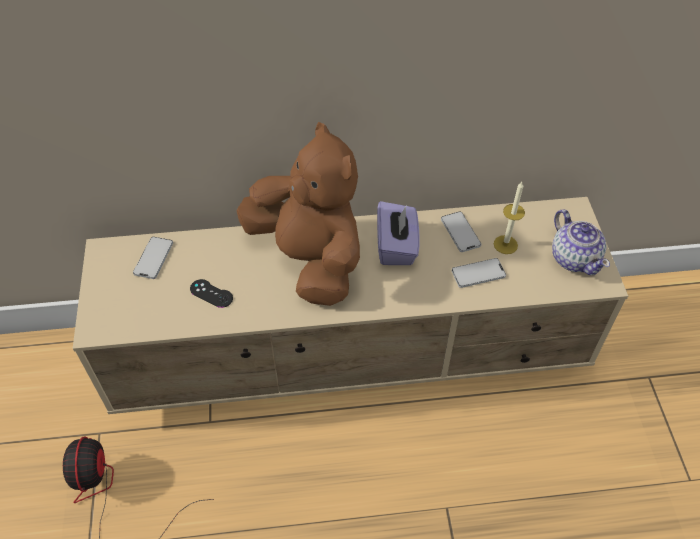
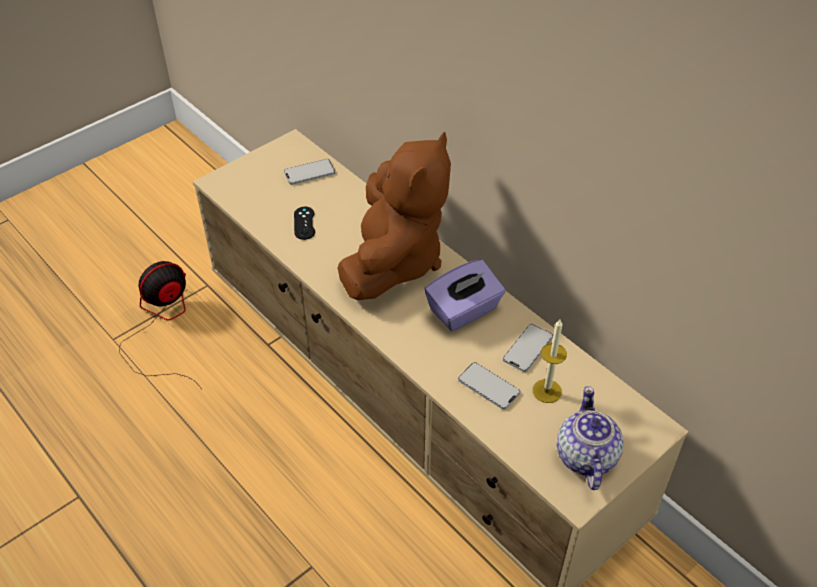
camera: 55 degrees right, 5 degrees down
(574, 258) = (585, 457): teapot -> teapot turned 150 degrees clockwise

